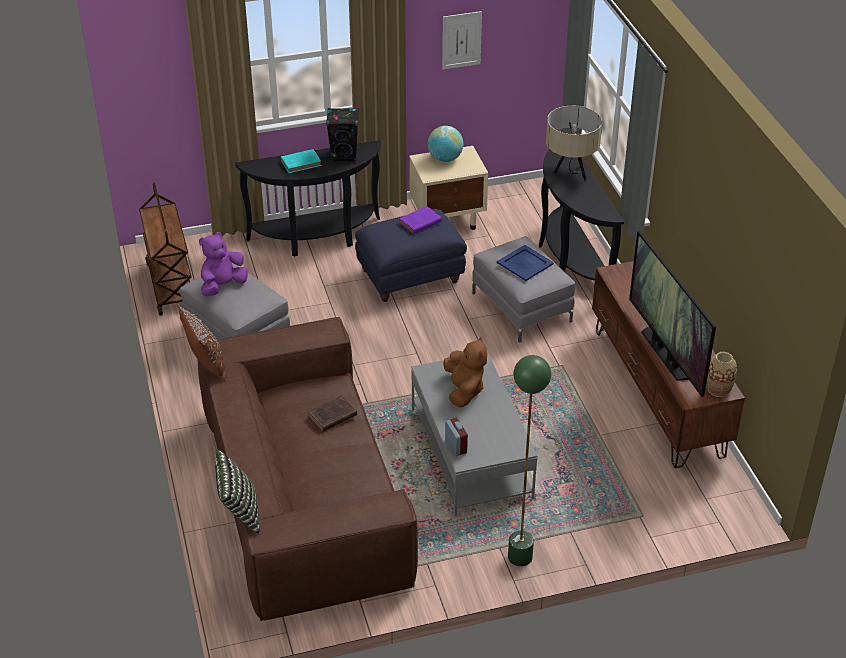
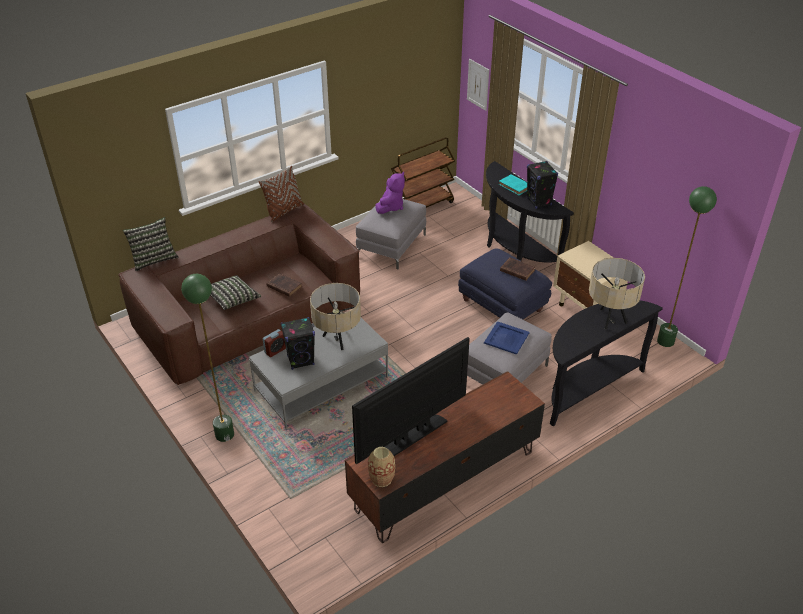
camera: 70 degrees right, 0 degrees up
(223, 286) = (390, 207): purple plush toy -> purple plush toy turned 90 degrees clockwise
(330, 470) = (232, 299): none -> pillow
(419, 223) = (516, 270): purple book -> brown book
(445, 158) = (599, 258): globe -> none
(461, 40) = (656, 178): picture -> picture (478, 84)
(464, 390) = (337, 341): brown plush toy -> beige table lamp
(485, 428) = (301, 360): none -> black speaker
(527, 188) = (665, 341): none -> green floor lamp

